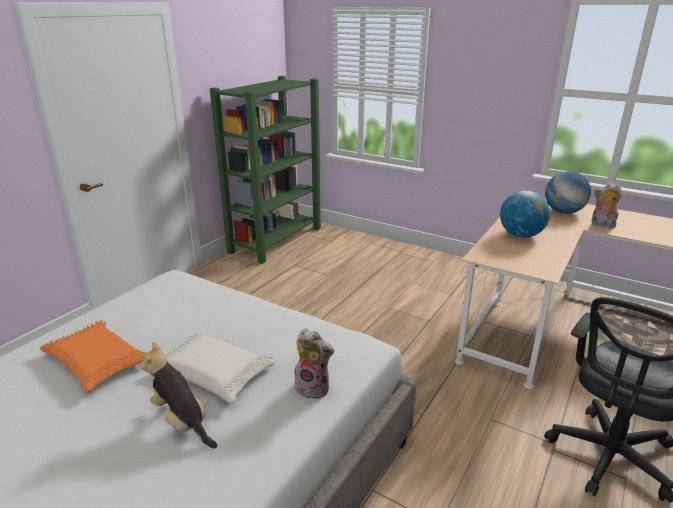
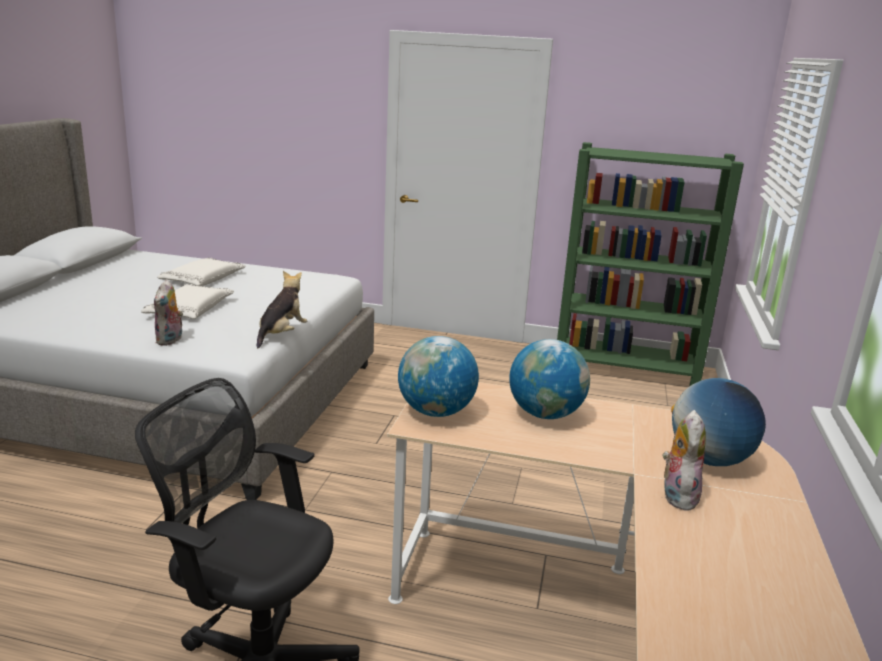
camera: 70 degrees right, 5 degrees down
(96, 360) = (203, 278): orange pillow -> white pillow
(182, 421) = (132, 308): plush toy -> plush toy (281, 334)
(523, 263) = (436, 412): none -> globe

